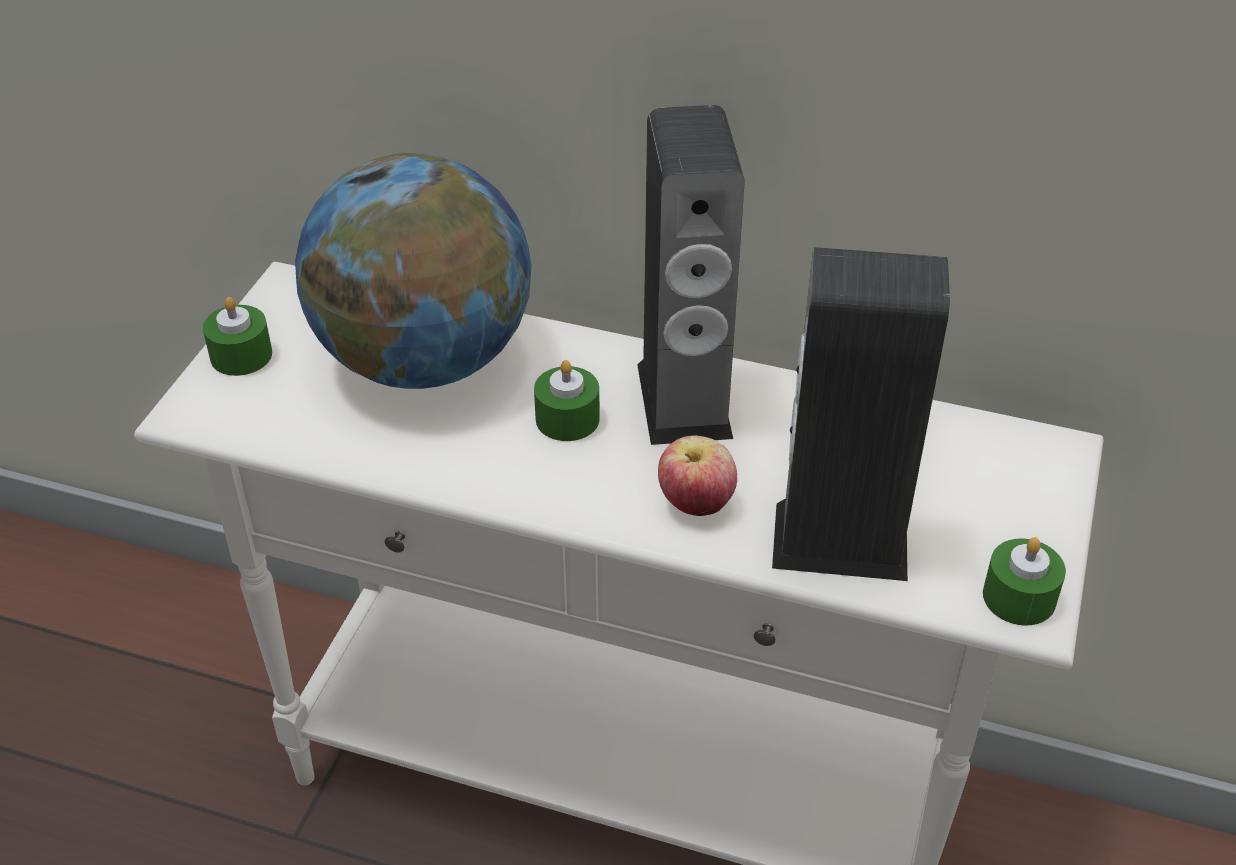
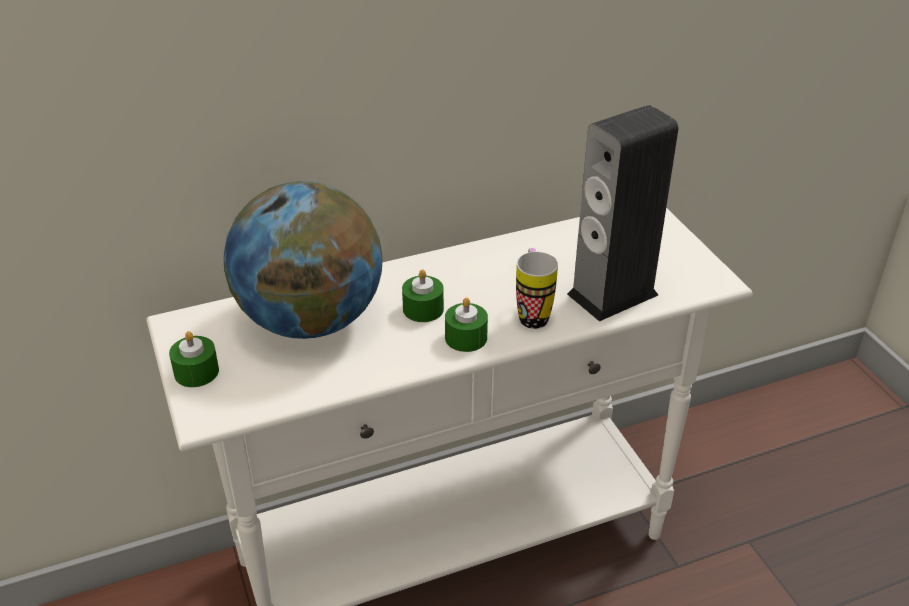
camera: 40 degrees left, 5 degrees down
(684, 400) = (468, 272): speaker -> none
(696, 503) = (532, 313): apple -> mug
(1019, 597) = (706, 277): green candle -> green candle (466, 337)

